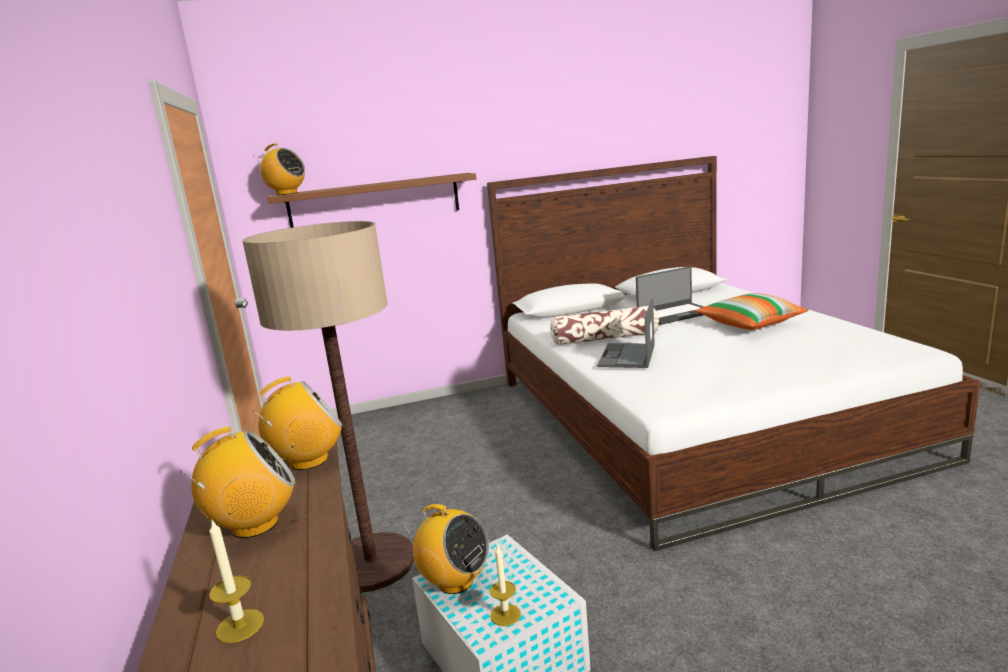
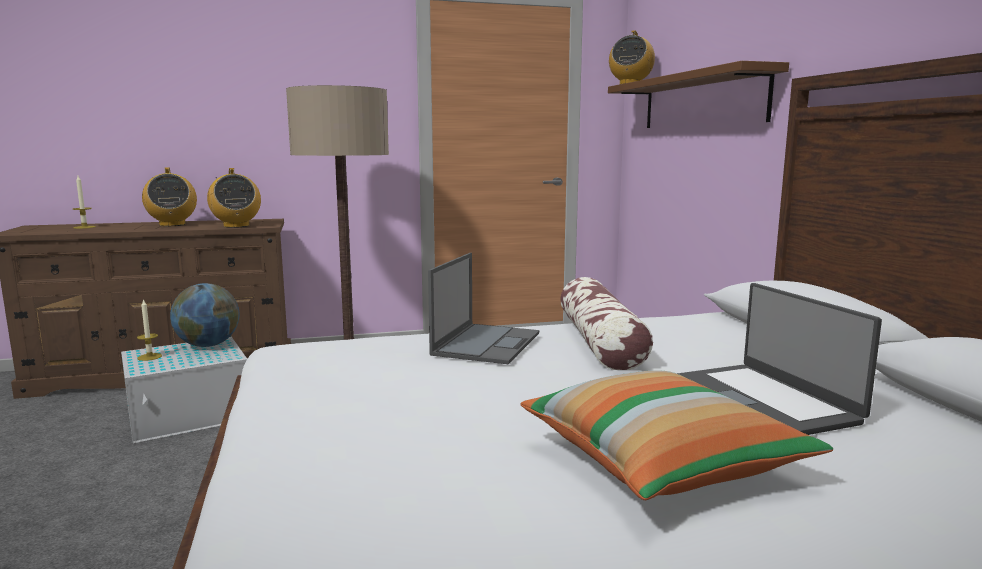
camera: 90 degrees right, 5 degrees down
(454, 582) = (208, 345): radio -> globe
(627, 356) = (487, 343): laptop -> laptop turned 90 degrees clockwise

